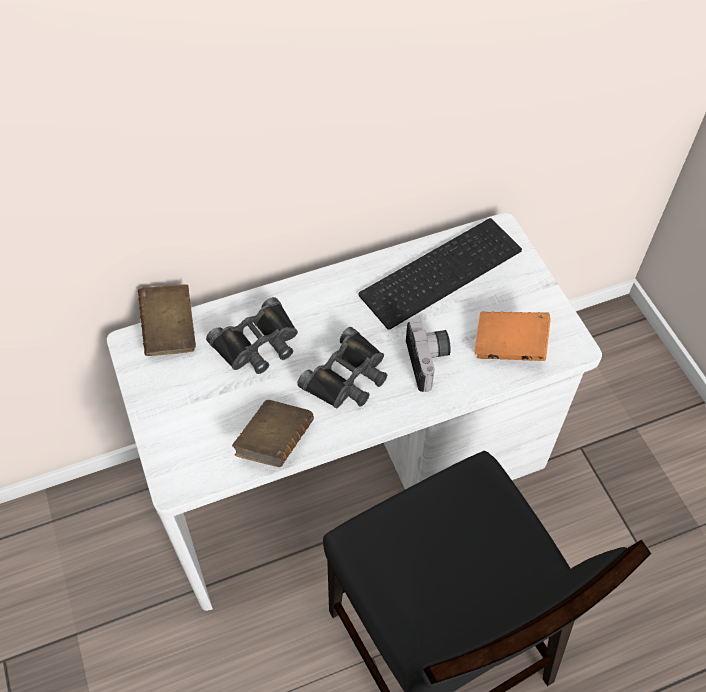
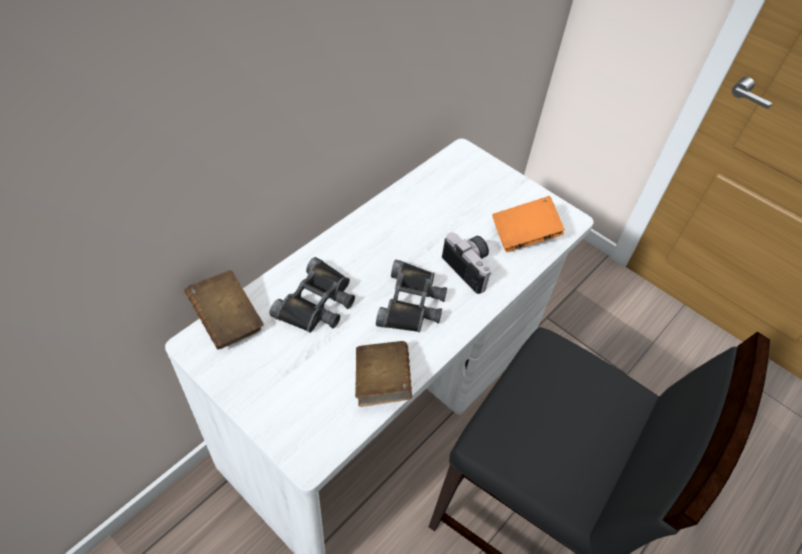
camera: 30 degrees left, 5 degrees down
(440, 269) = (436, 194): keyboard -> none

